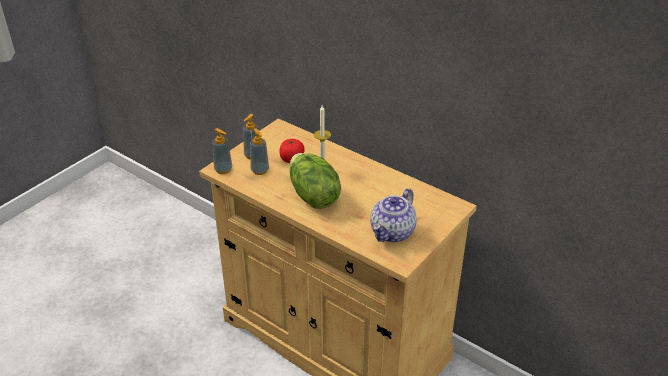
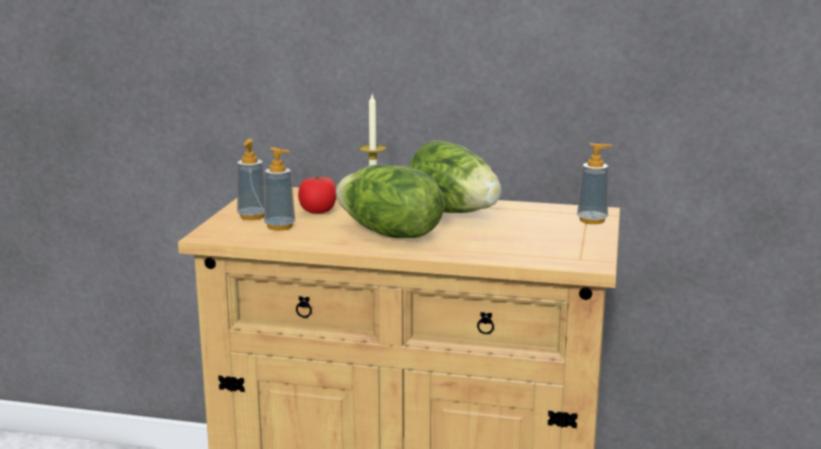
camera: 25 degrees left, 20 degrees down
(223, 169) = (219, 234): soap dispenser -> soap dispenser (592, 220)
(367, 183) = (454, 213): none -> lettuce
(393, 233) = (545, 243): teapot -> none

